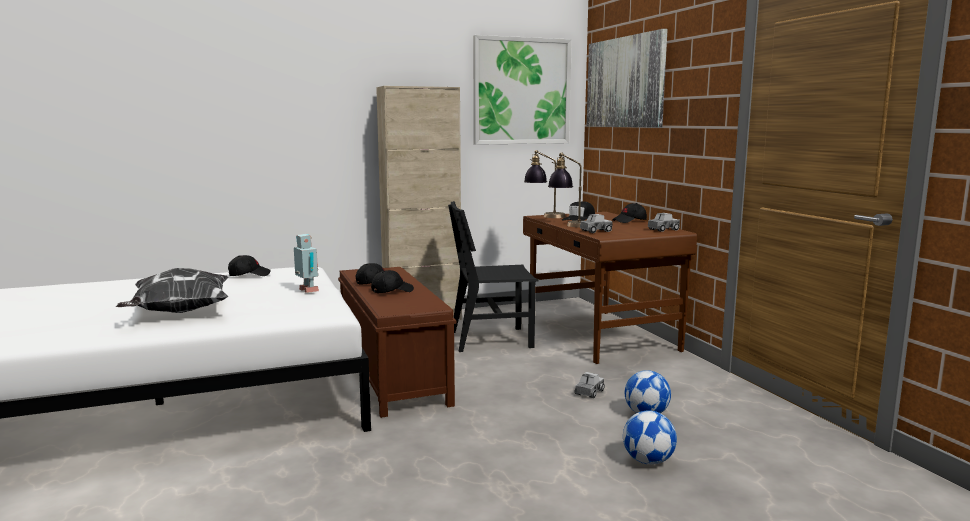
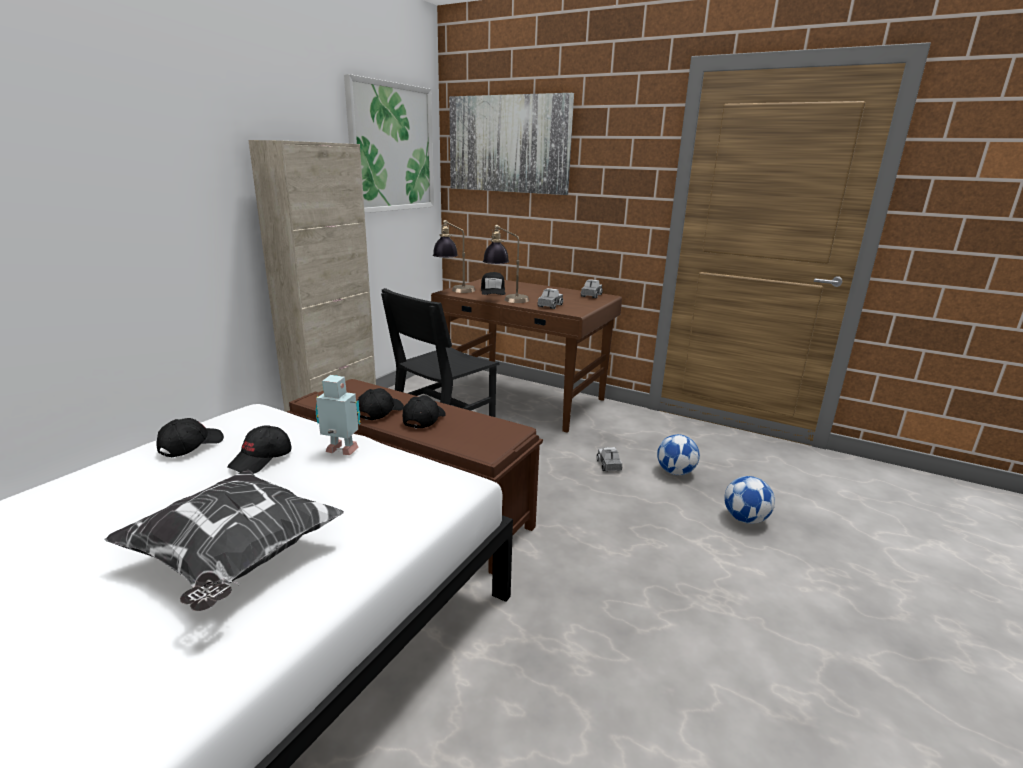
camera: 40 degrees left, 10 degrees up
(629, 221) = (539, 288): black cap -> black cap (261, 460)

